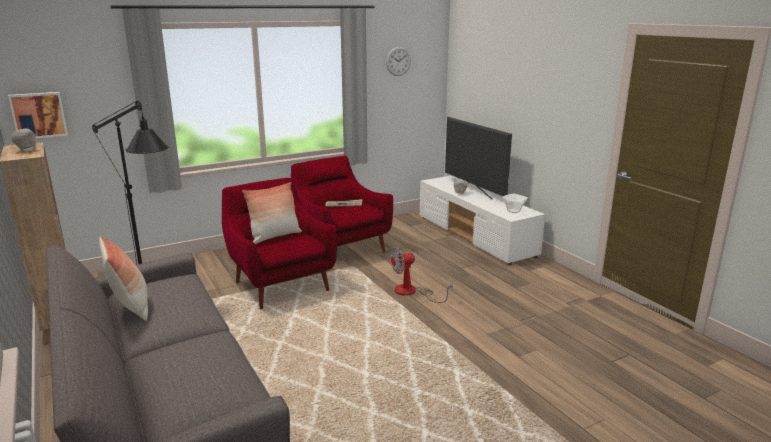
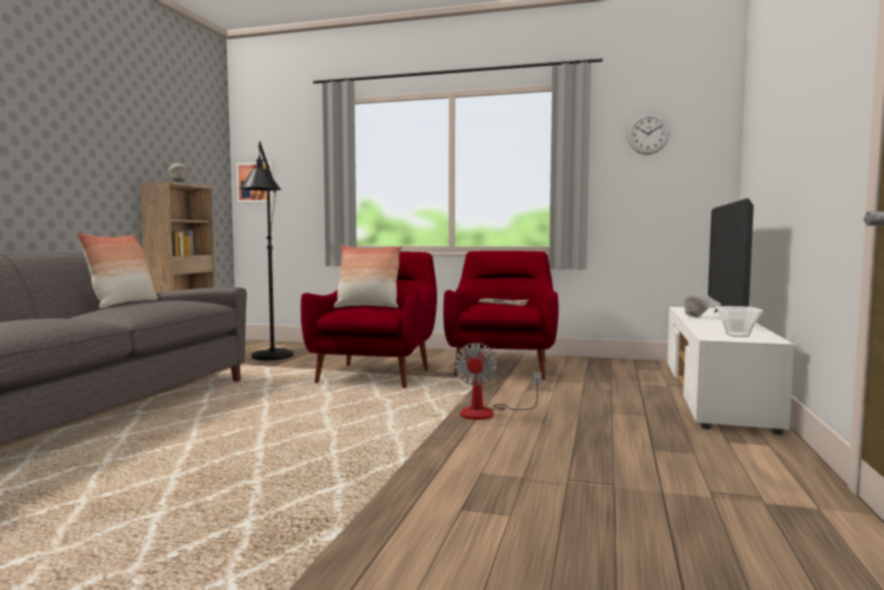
camera: 45 degrees right, 15 degrees down
(412, 292) = (488, 413): fan -> fan turned 105 degrees counterclockwise

